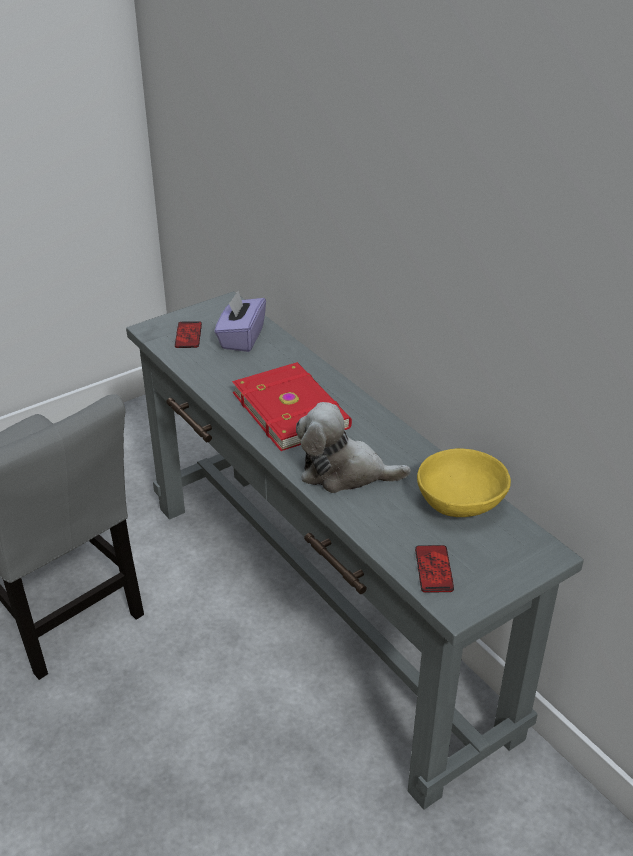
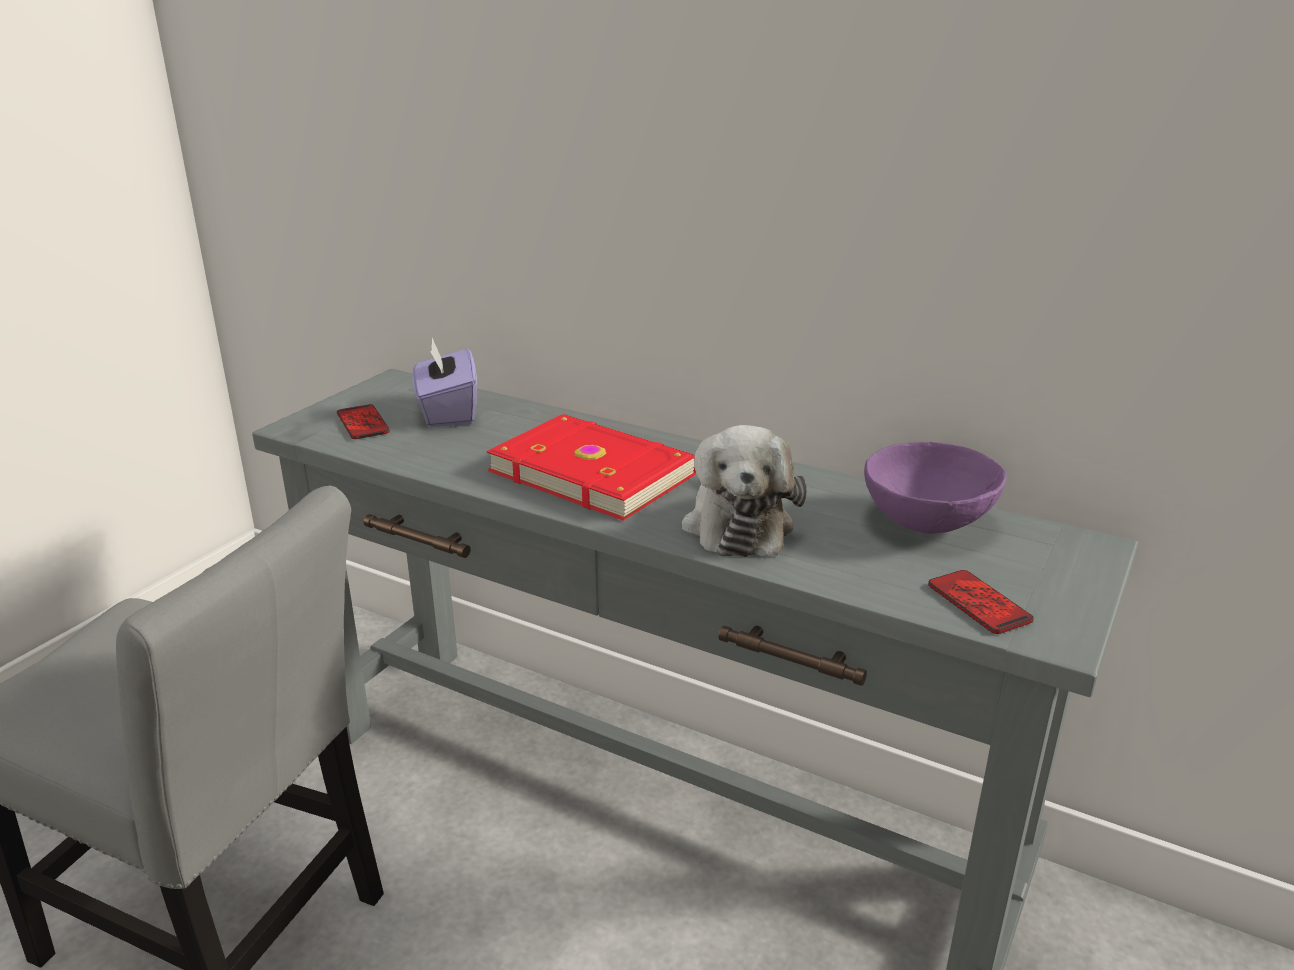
camera: 25 degrees left, 10 degrees down
(344, 472) = (738, 524): plush toy -> plush toy turned 75 degrees counterclockwise
(461, 504) = (928, 521): yellow bowl -> purple bowl

